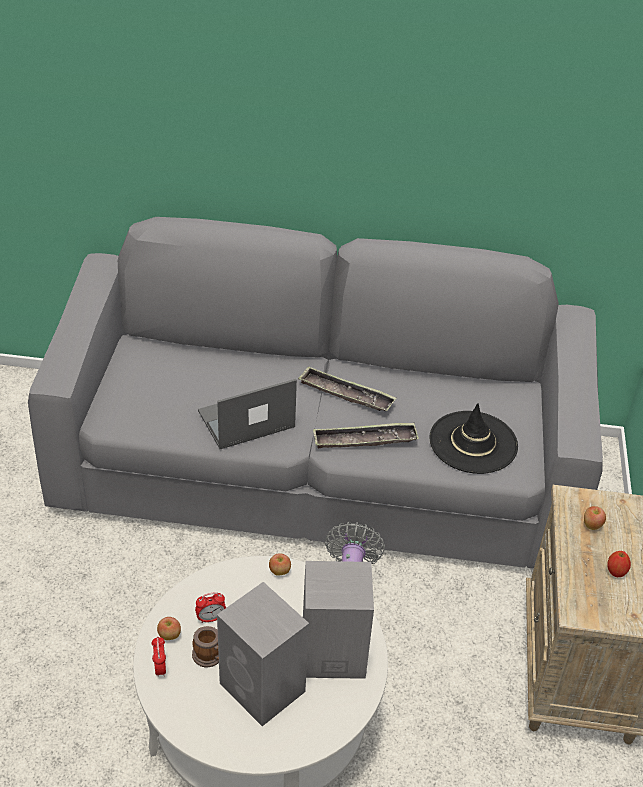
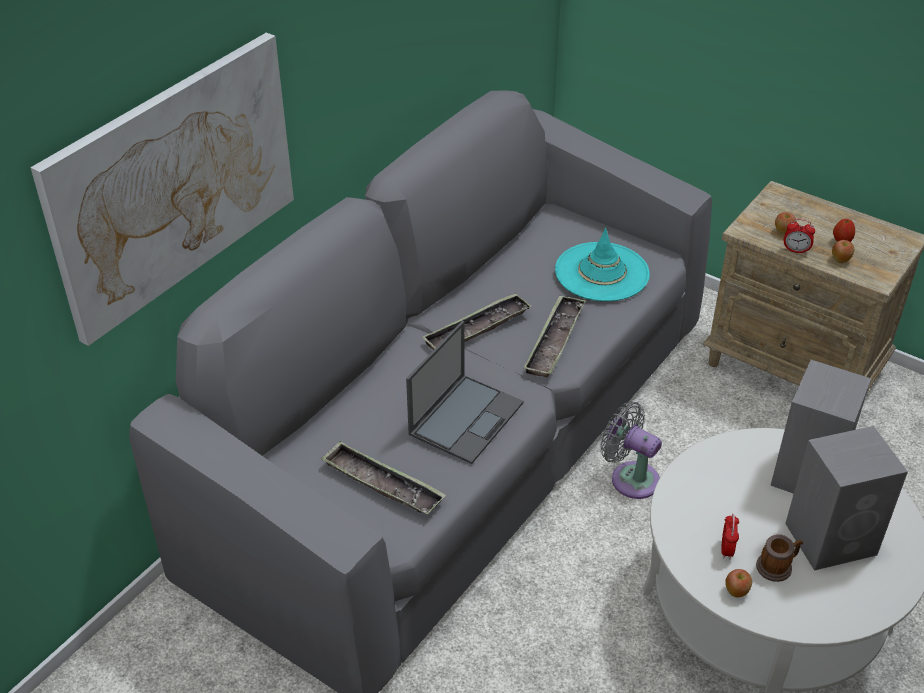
camera: 60 degrees left, 0 degrees up
(154, 401) = (382, 484): none -> tray
(160, 667) = (776, 612): alarm clock -> alarm clock (796, 250)
(166, 126) = (174, 183): none -> picture
(245, 420) = (466, 417): laptop -> laptop turned 150 degrees counterclockwise
(279, 572) = (687, 475): apple -> apple (841, 260)
(473, 443) = (602, 272): black hat -> turquoise hat

